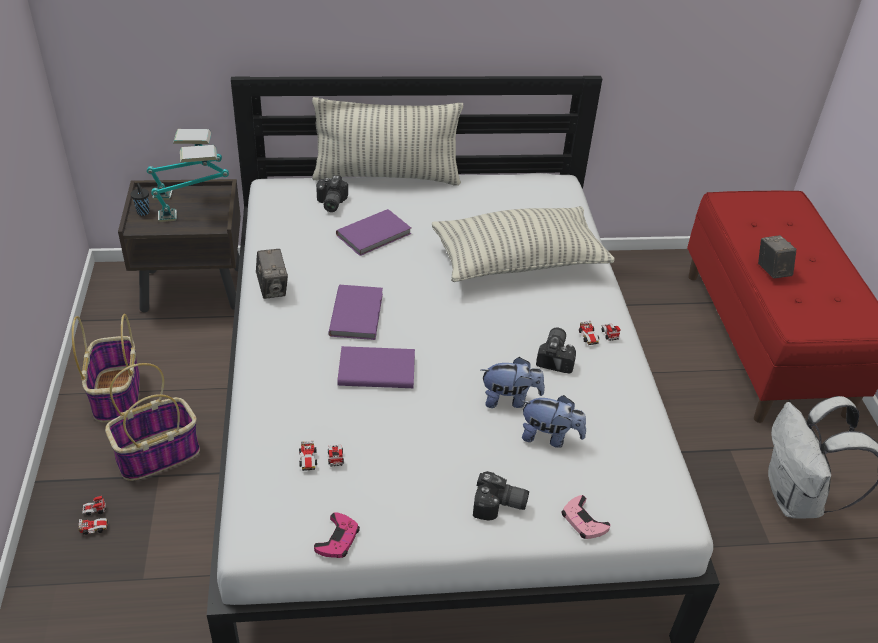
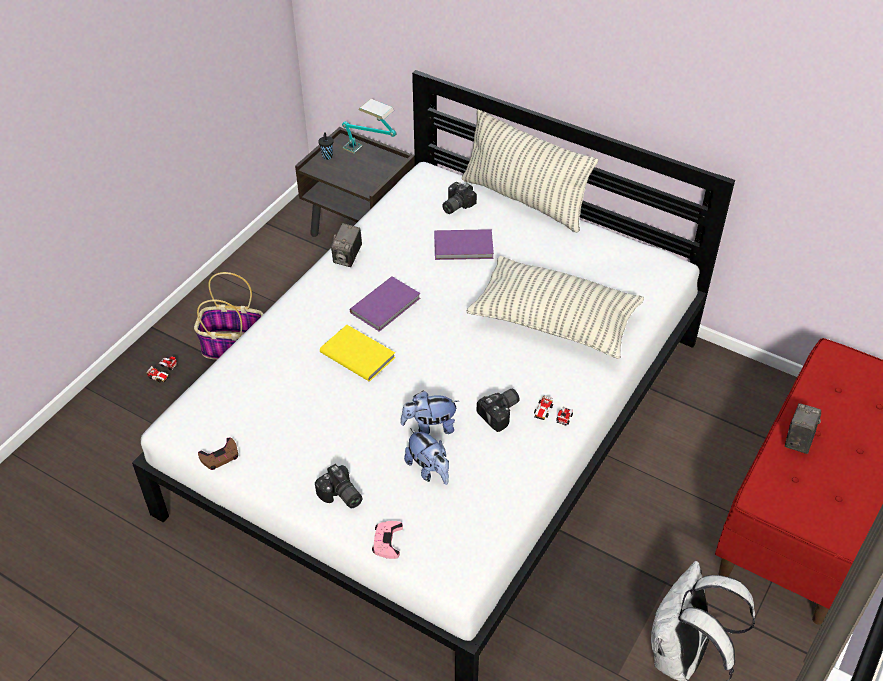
camera: 40 degrees right, 5 degrees up
(116, 394) = (245, 290): basket -> none
(195, 214) = (361, 173): table lamp -> none
(321, 460) = (259, 399): toy car -> none
(338, 539) = (220, 456): pink game controller -> brown game controller
(375, 369) = (358, 353): purple book -> yellow book
(509, 399) = (430, 426): plush toy -> plush toy turned 135 degrees clockwise

